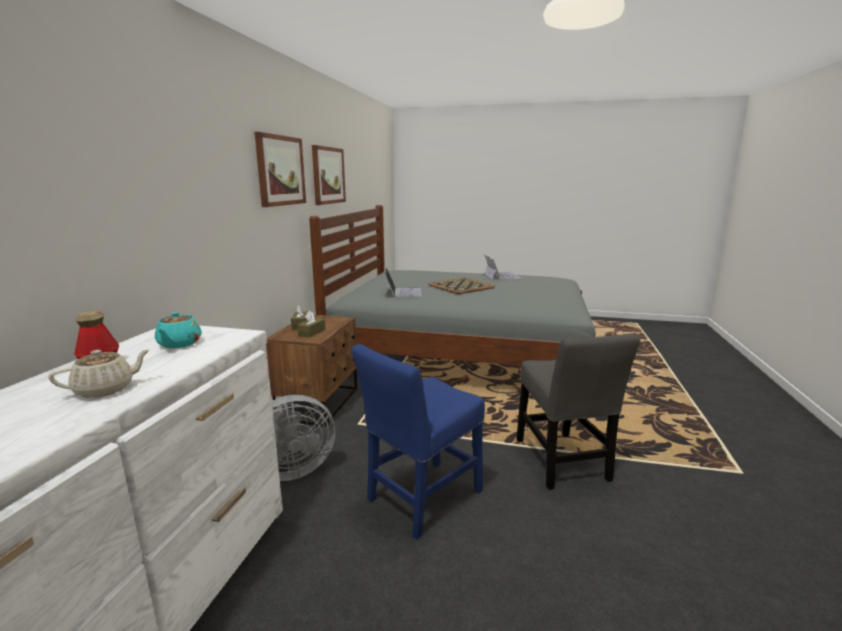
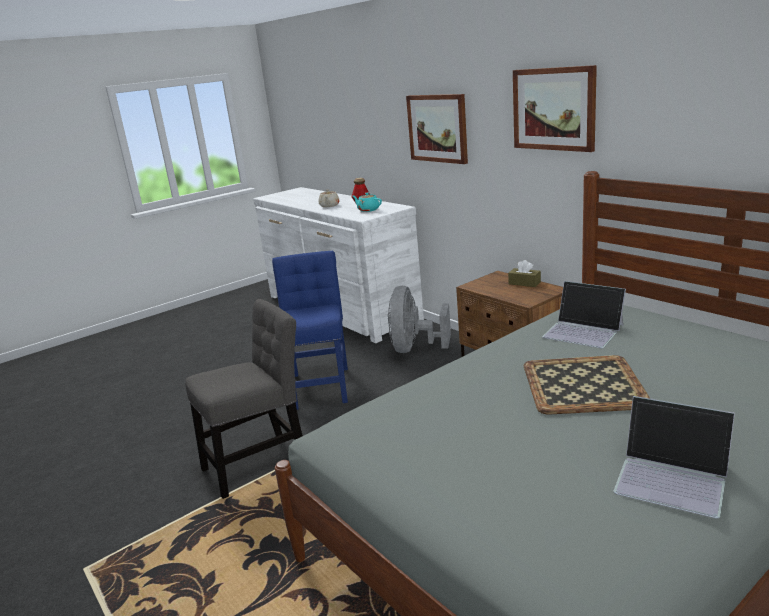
camera: 130 degrees right, 5 degrees up
(312, 332) = (493, 285): brown tissue box -> none
(328, 175) = (683, 115): picture -> picture (437, 128)
(562, 463) = (260, 463): grey chair -> grey chair turned 120 degrees clockwise

